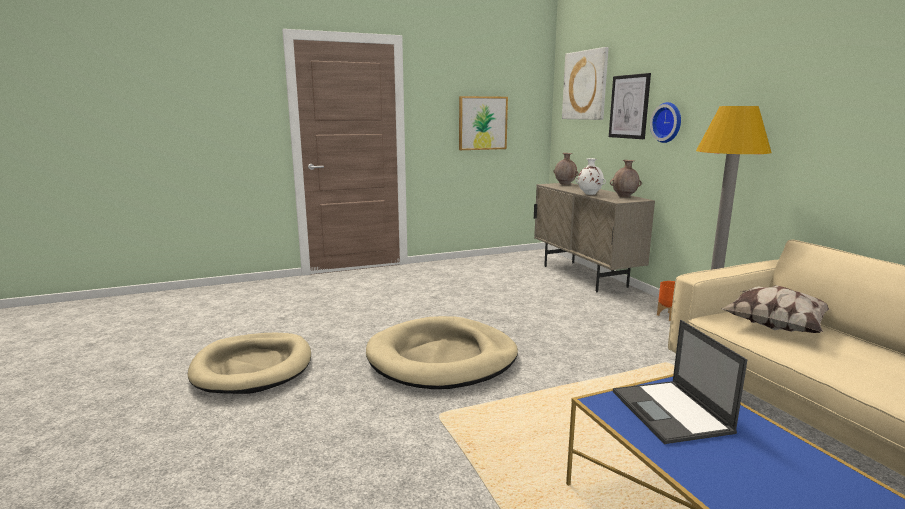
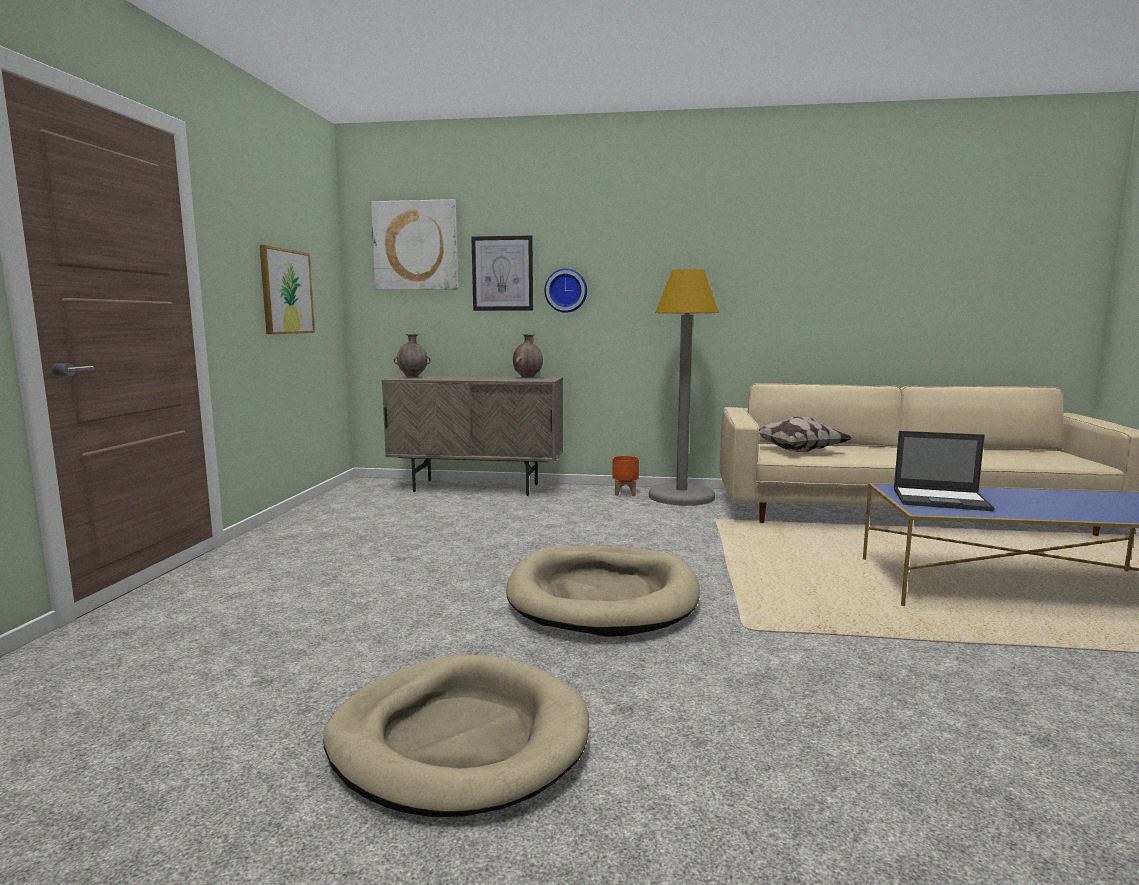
camera: 60 degrees left, 5 degrees down
(589, 194) = (490, 379): white vase -> none

